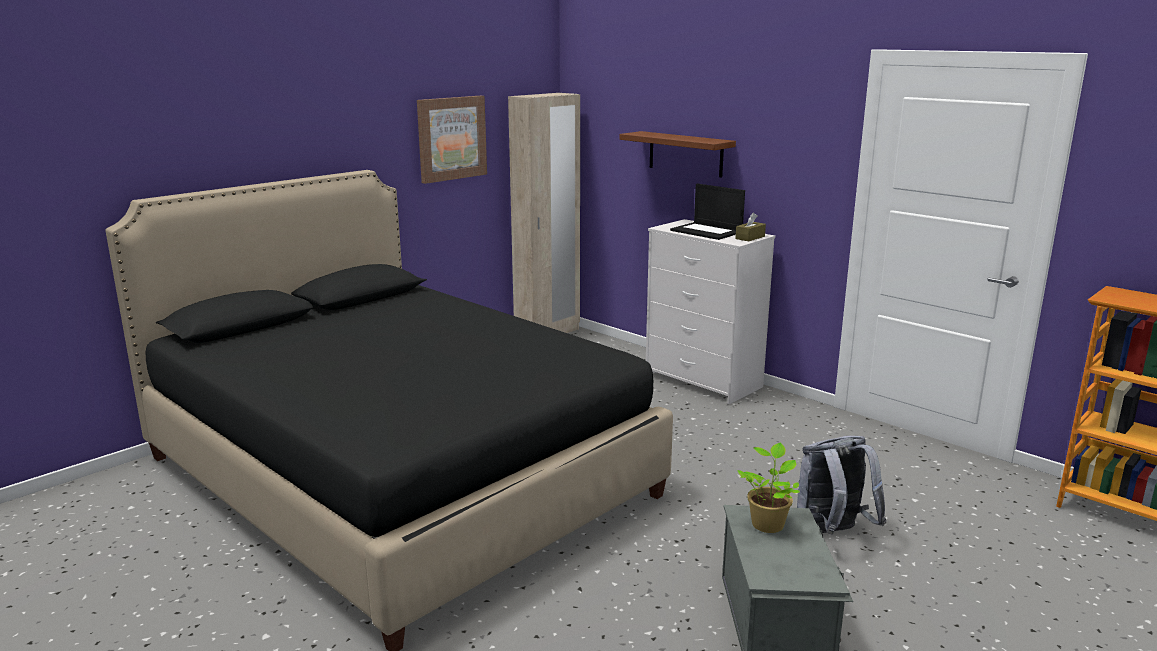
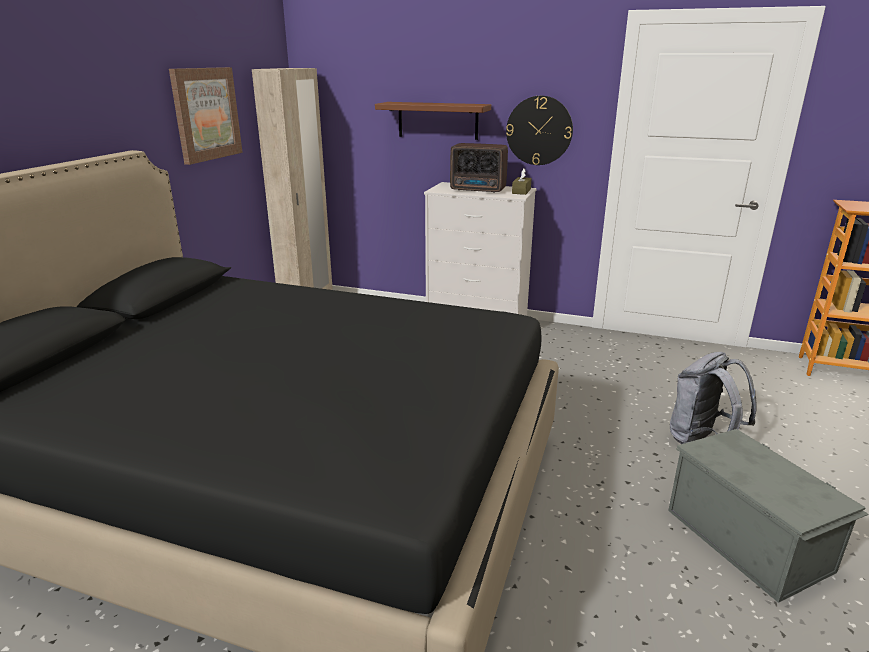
camera: 25 degrees left, 5 degrees up
(707, 231) = (479, 190): laptop -> radio
(768, 523) = (731, 454): potted plant -> none
(781, 172) = (539, 130): none -> wall clock

